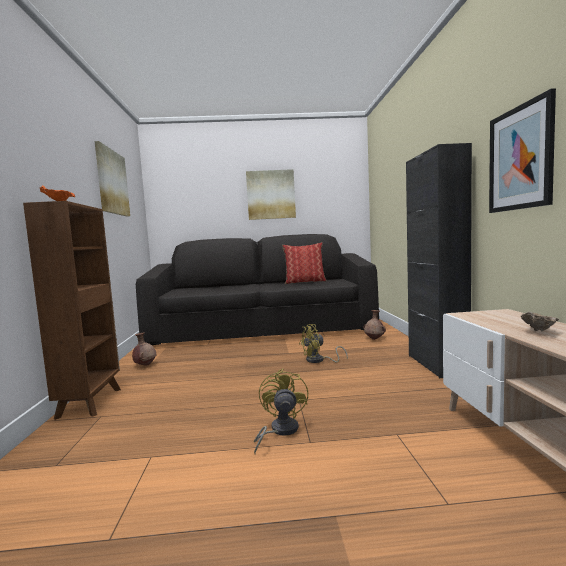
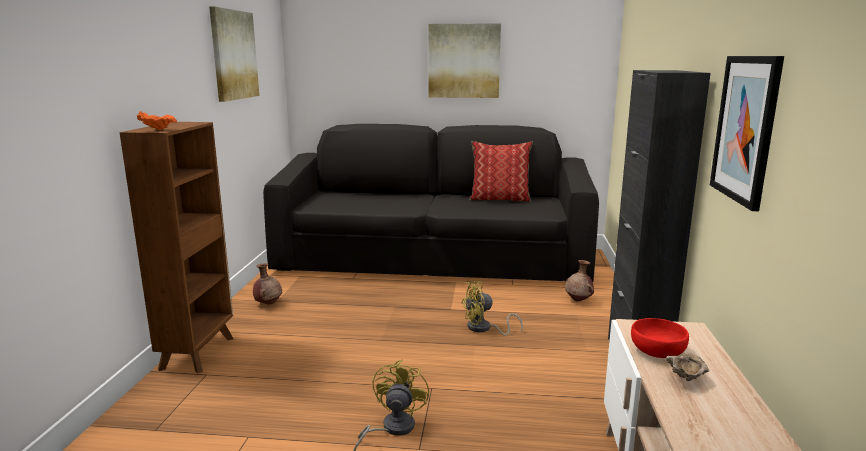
camera: 10 degrees right, 10 degrees up
(496, 322) = (656, 351): none -> red bowl

